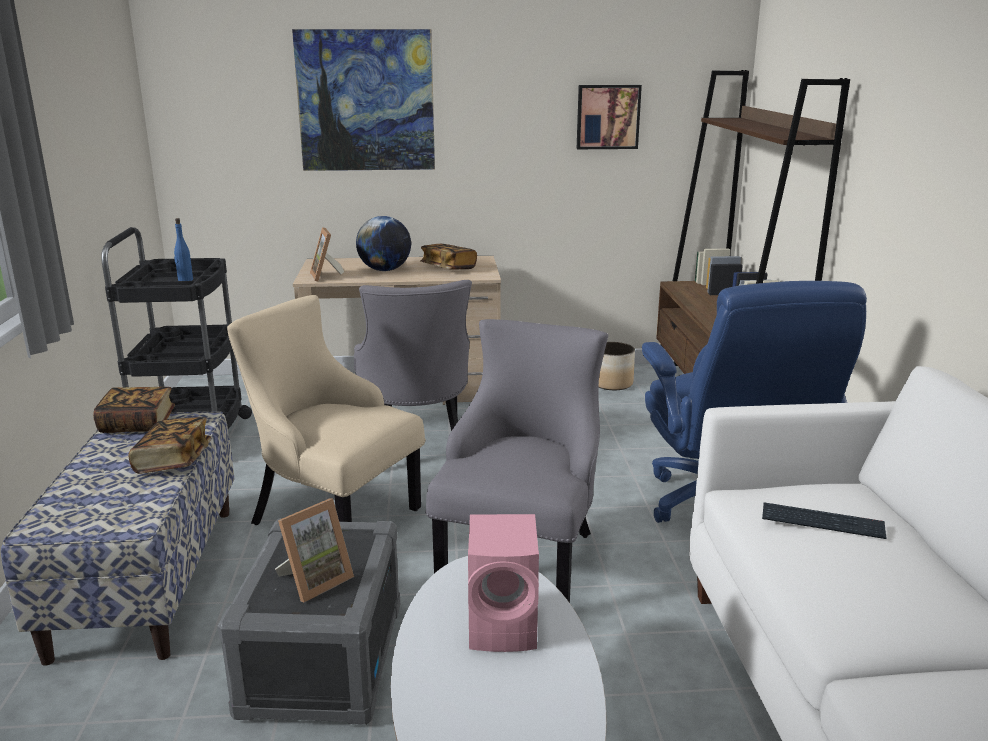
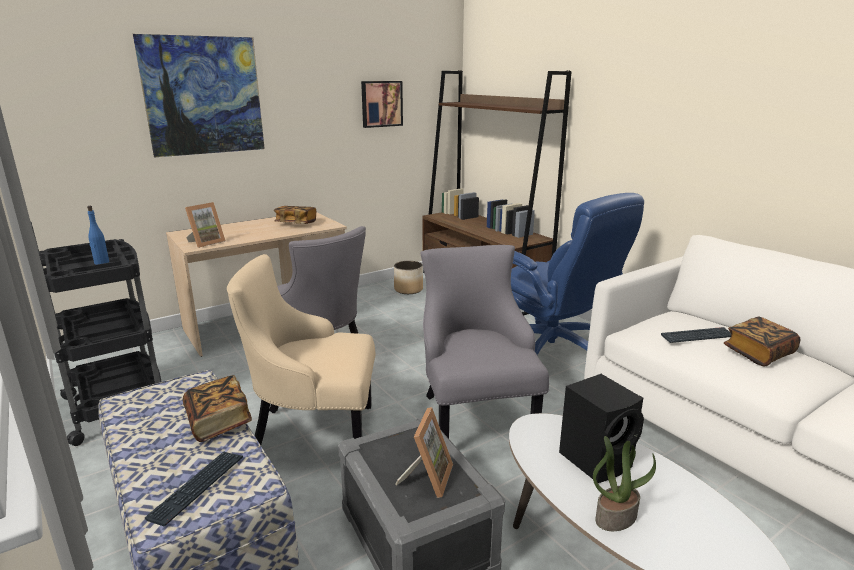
camera: 30 degrees left, 0 degrees up
(94, 510) = (197, 487): none -> keyboard
(137, 424) = (140, 400): book -> book (758, 353)
(326, 276) = (206, 243): picture frame -> picture frame turned 90 degrees counterclockwise
(385, 270) = (248, 231): globe -> none
(441, 688) = (616, 516): none -> potted plant
(505, 627) = (597, 459): pink speaker -> black speaker

